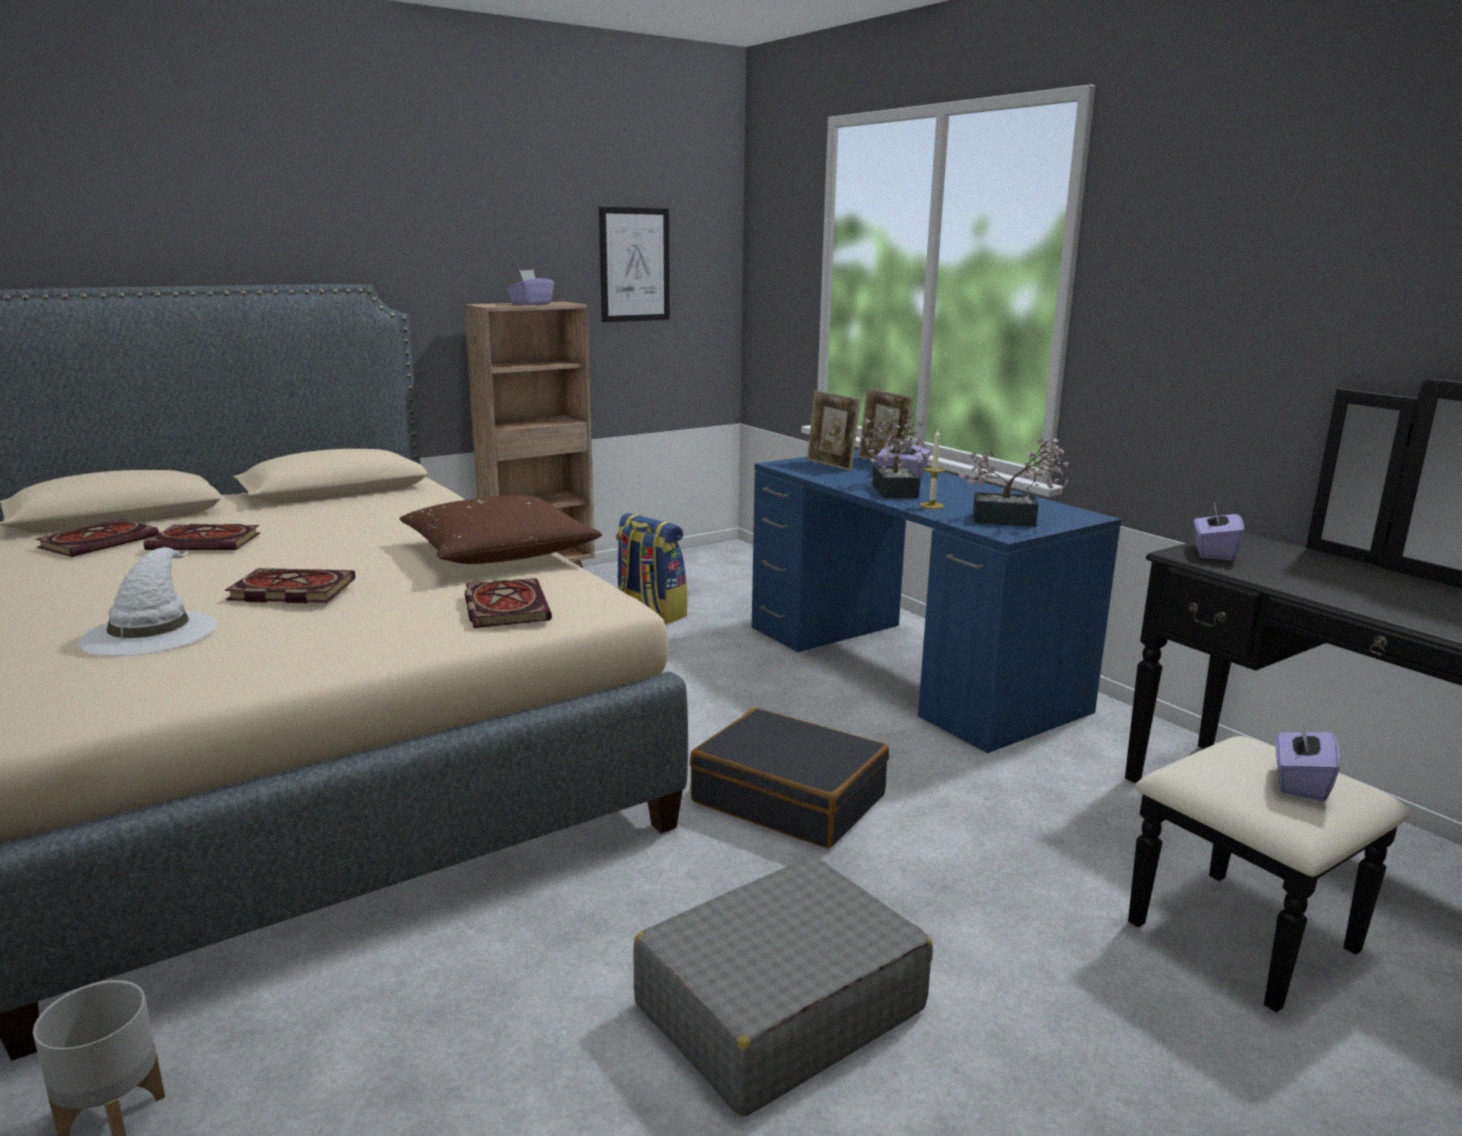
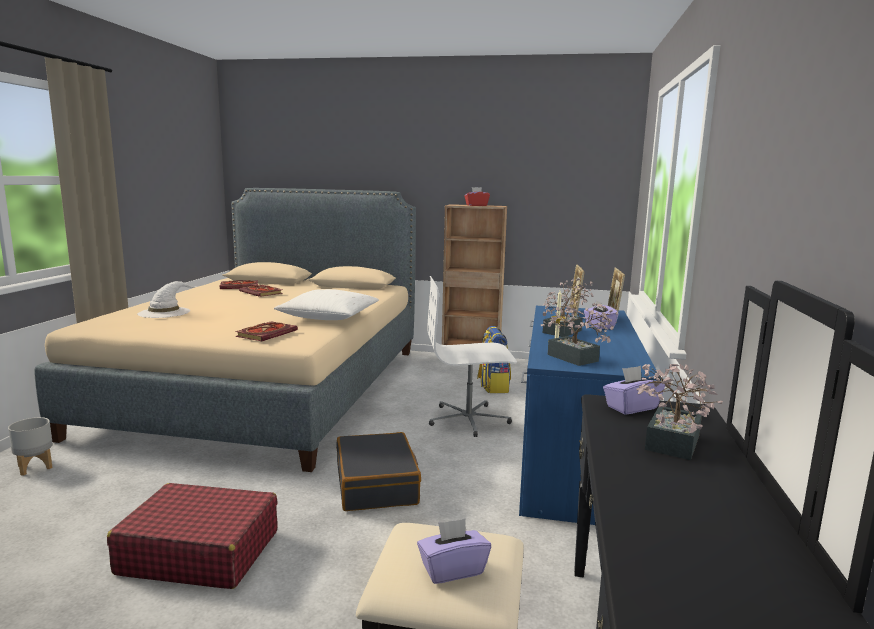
camera: 45 degrees right, 5 degrees down
(288, 591) = (230, 311): book -> none
(499, 553) = (329, 317): brown pillow -> white pillow
(531, 304) = (476, 205): purple tissue box -> red tissue box
(634, 265) = (556, 187): picture -> none
(714, 669) = (469, 419): none -> white office chair
(778, 1007) = (199, 552): grey suitcase -> red suitcase
(1329, 575) = (670, 445): none -> potted plant

